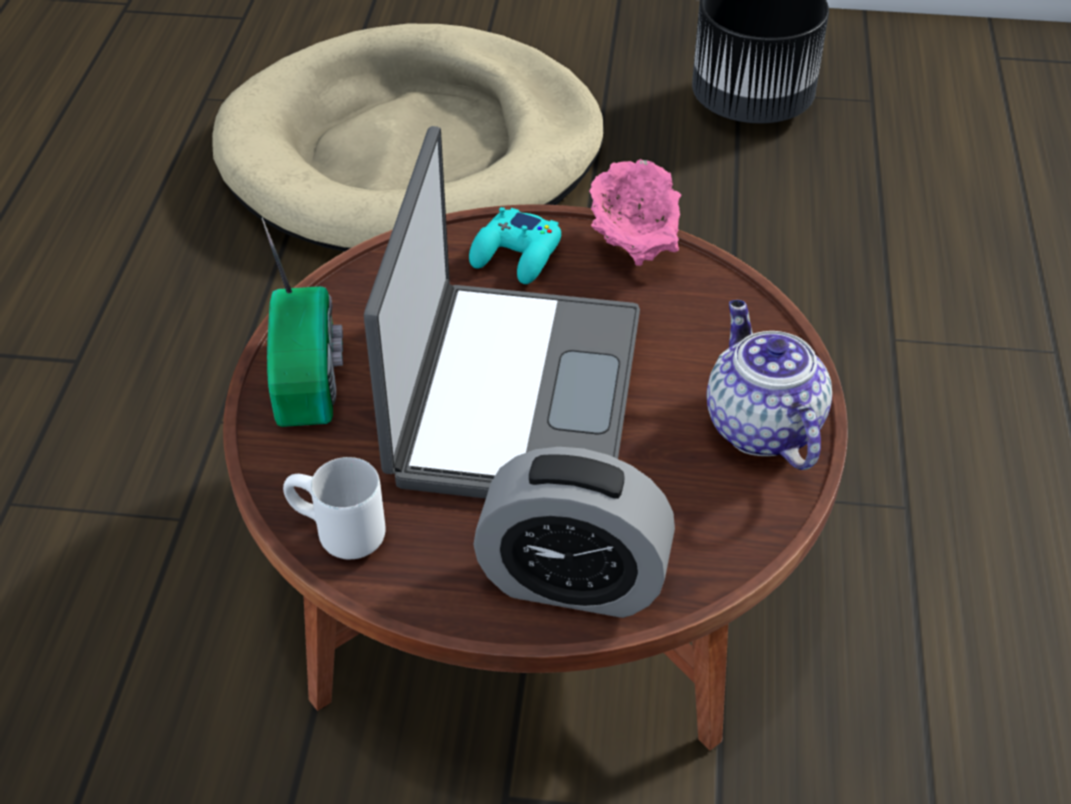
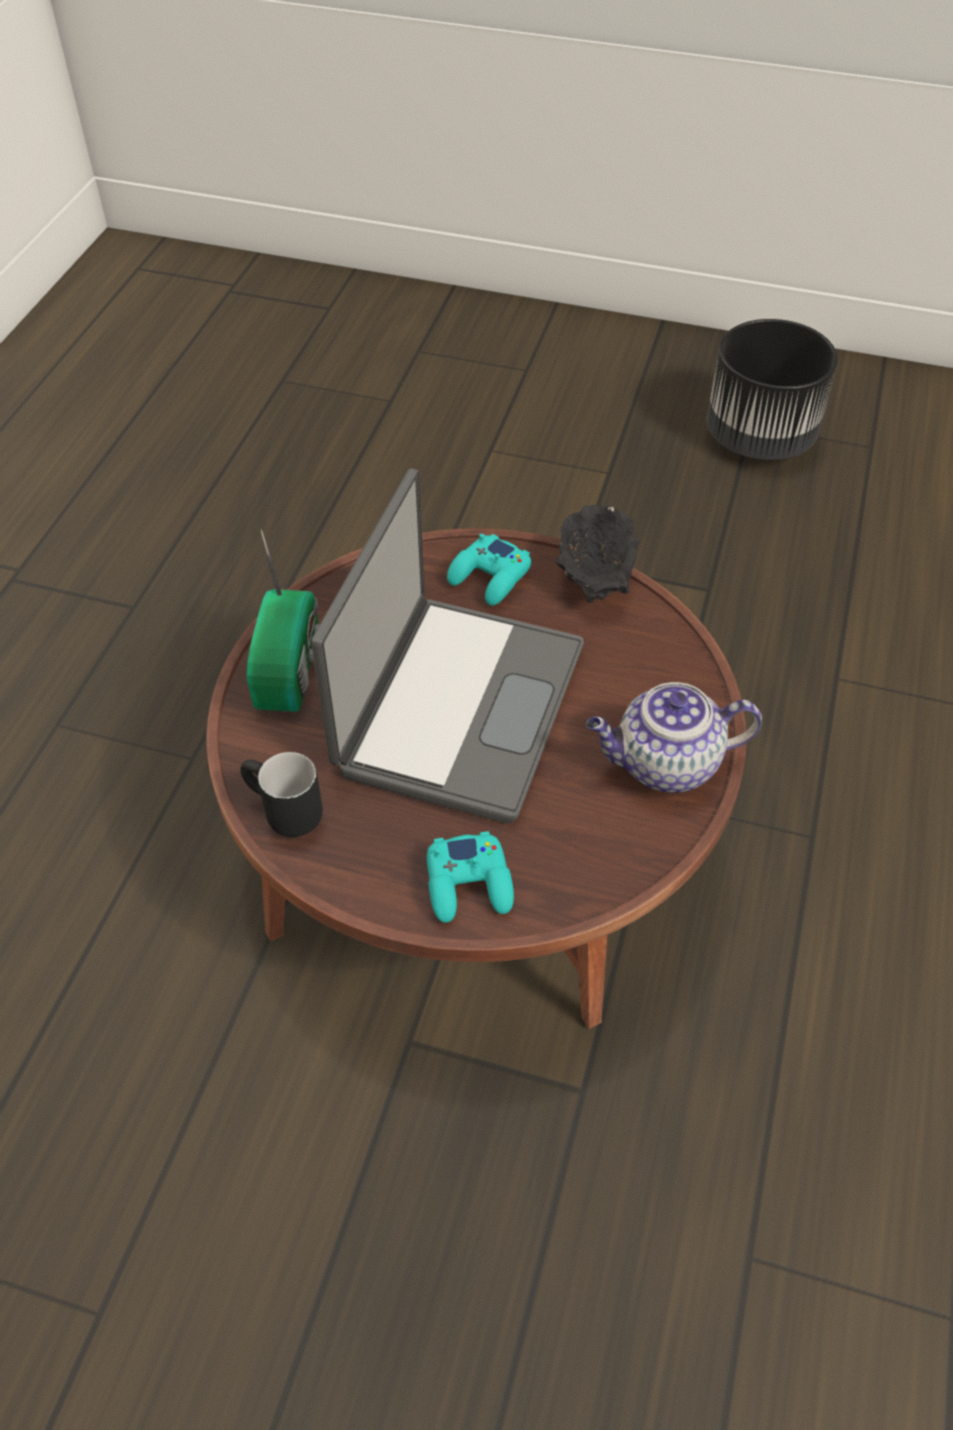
camera: 10 degrees right, 5 degrees up
(336, 536) = (281, 814): white mug -> black mug
(412, 153) = (449, 451): beige dog bed -> none
(573, 581) = (469, 884): alarm clock -> turquoise game controller
(633, 244) = (594, 579): pink bowl -> black bowl
(760, 426) = (664, 765): teapot -> teapot turned 90 degrees counterclockwise

